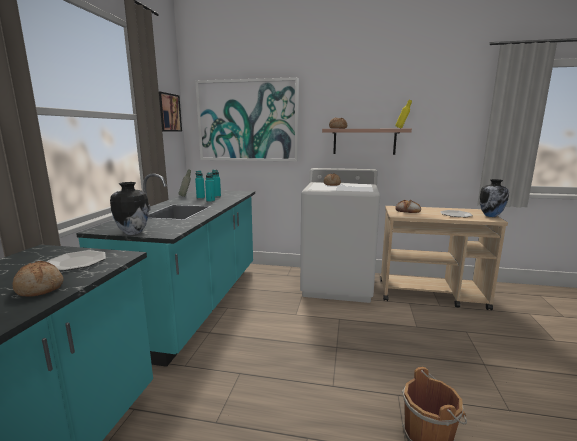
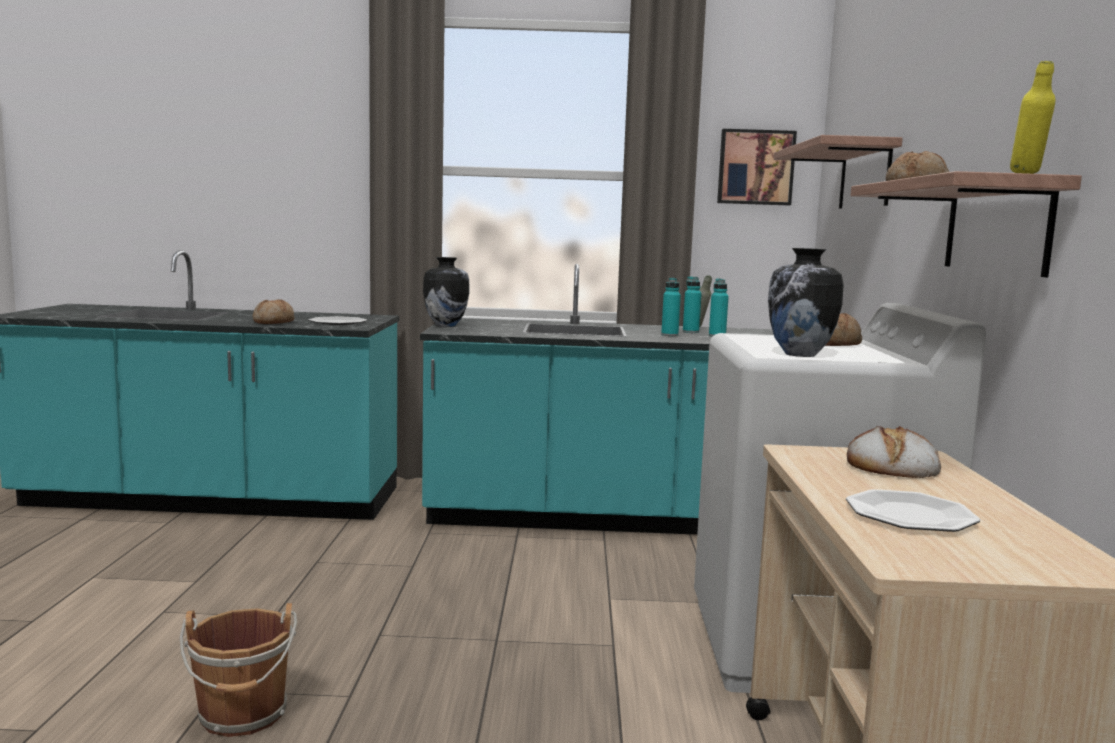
camera: 80 degrees right, 5 degrees down
(247, 121) = (864, 177): picture -> shelf
(491, 216) = (981, 569): vase -> vase (800, 354)

